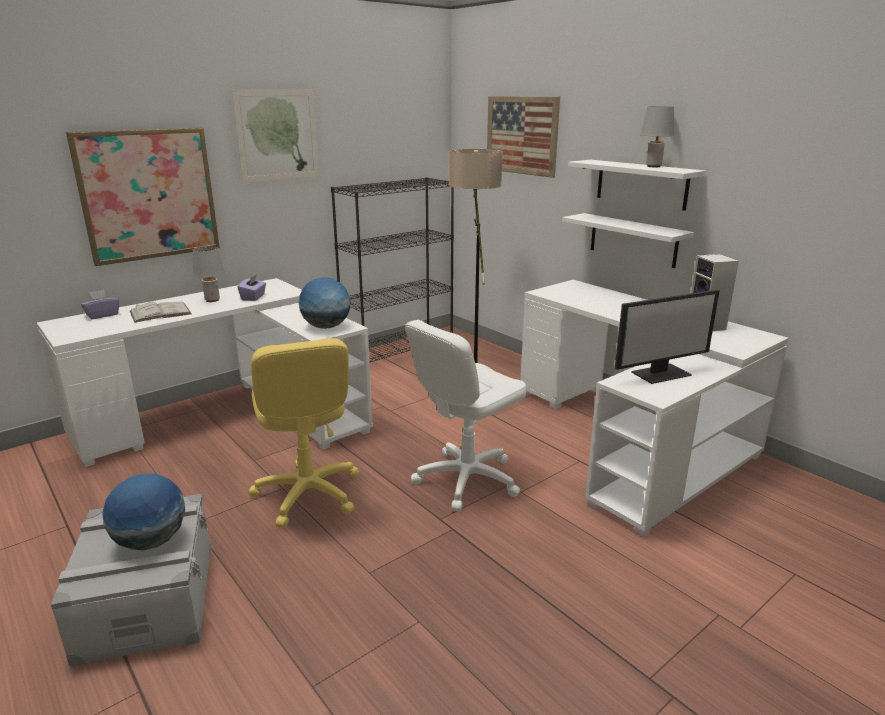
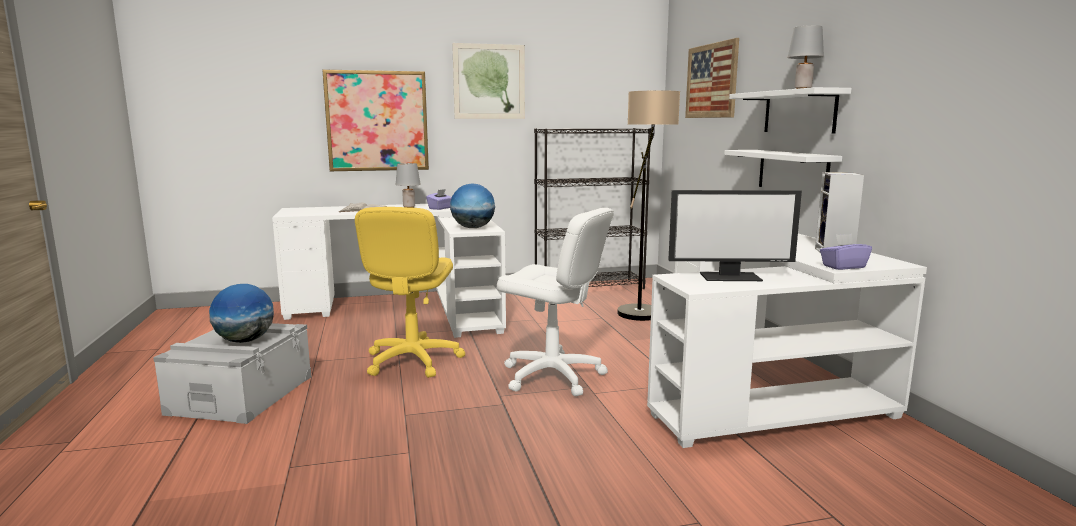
camera: 25 degrees right, 10 degrees down
(102, 315) = (325, 208): purple tissue box -> purple tissue box (843, 267)
(466, 479) = (552, 376): white office chair -> white office chair turned 135 degrees counterclockwise

